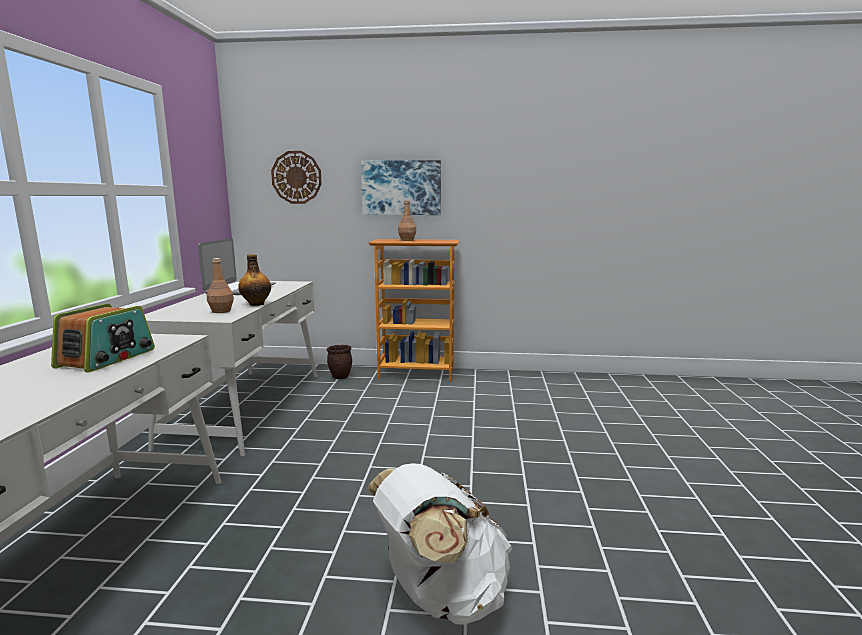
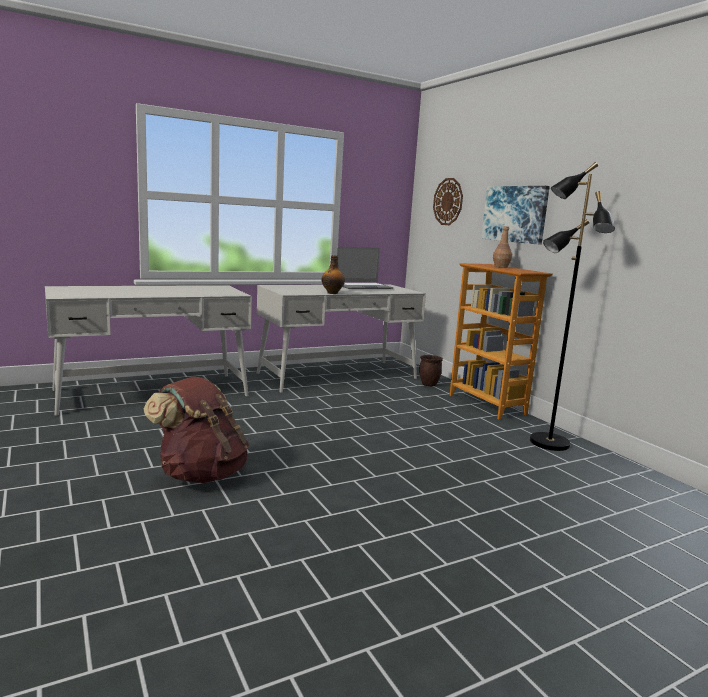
camera: 55 degrees right, 0 degrees up
(107, 358) = (191, 292): radio -> none
(221, 311) = (302, 291): brown bottle -> none
(441, 595) = (201, 474): white backpack -> brown backpack
(511, 383) = (548, 443): none -> black floor lamp

